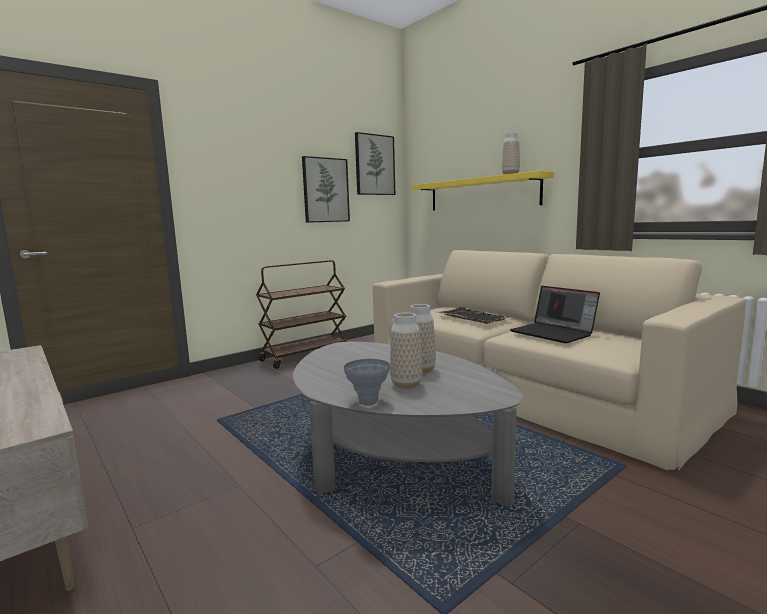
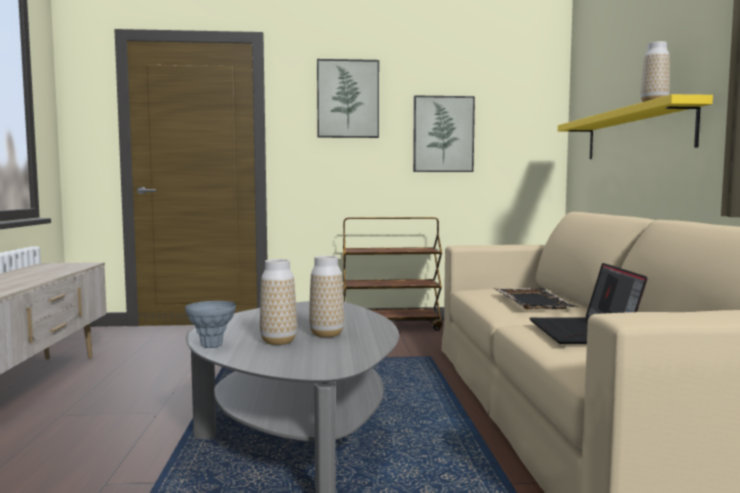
camera: 35 degrees right, 5 degrees down
(374, 165) = (519, 101): picture -> picture (348, 99)

